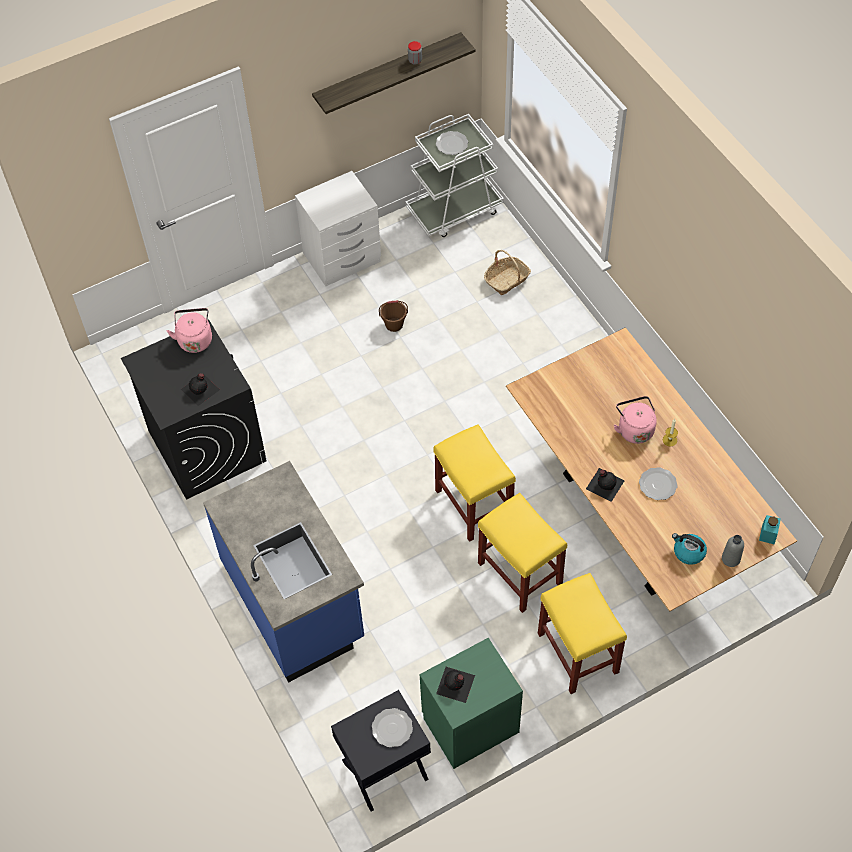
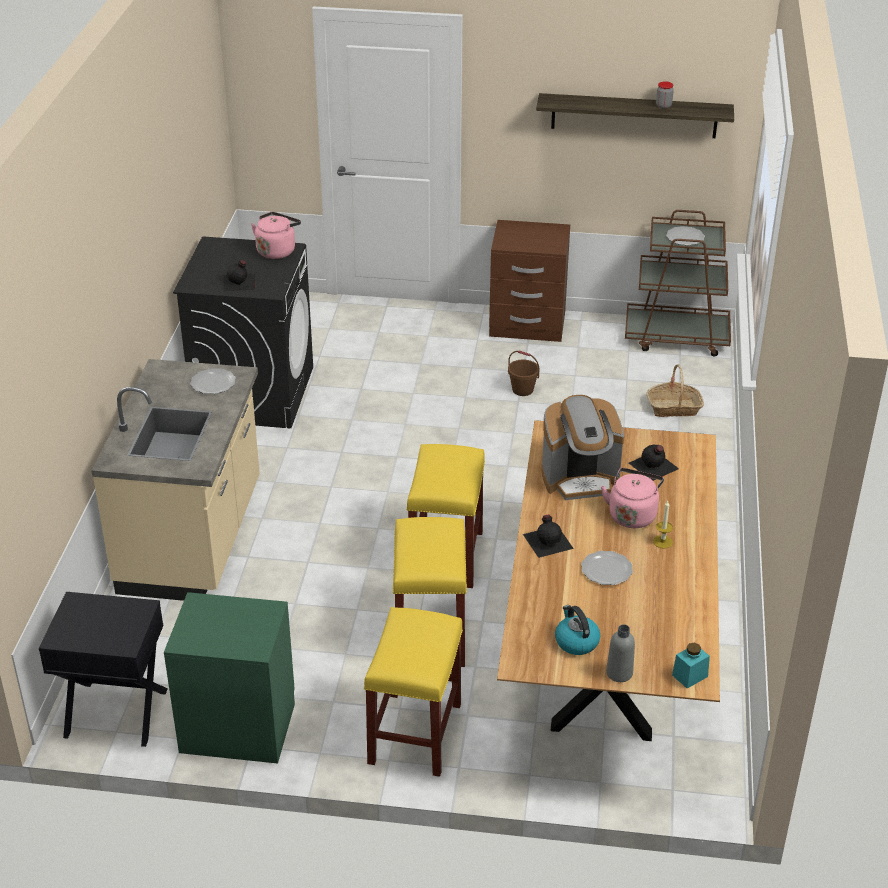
camera: 35 degrees right, 20 degrees down
(295, 602) = (193, 539): blue counter -> beige counter
(342, 258) = (527, 325): white nightstand -> brown nightstand
(392, 728) = (116, 626): plate -> plate (213, 383)
(455, 210) = (677, 337): white cart -> brown cart
(456, 685) = (210, 620): black bottle -> black bottle (653, 466)
(579, 419) = (580, 479): none -> coffee machine

